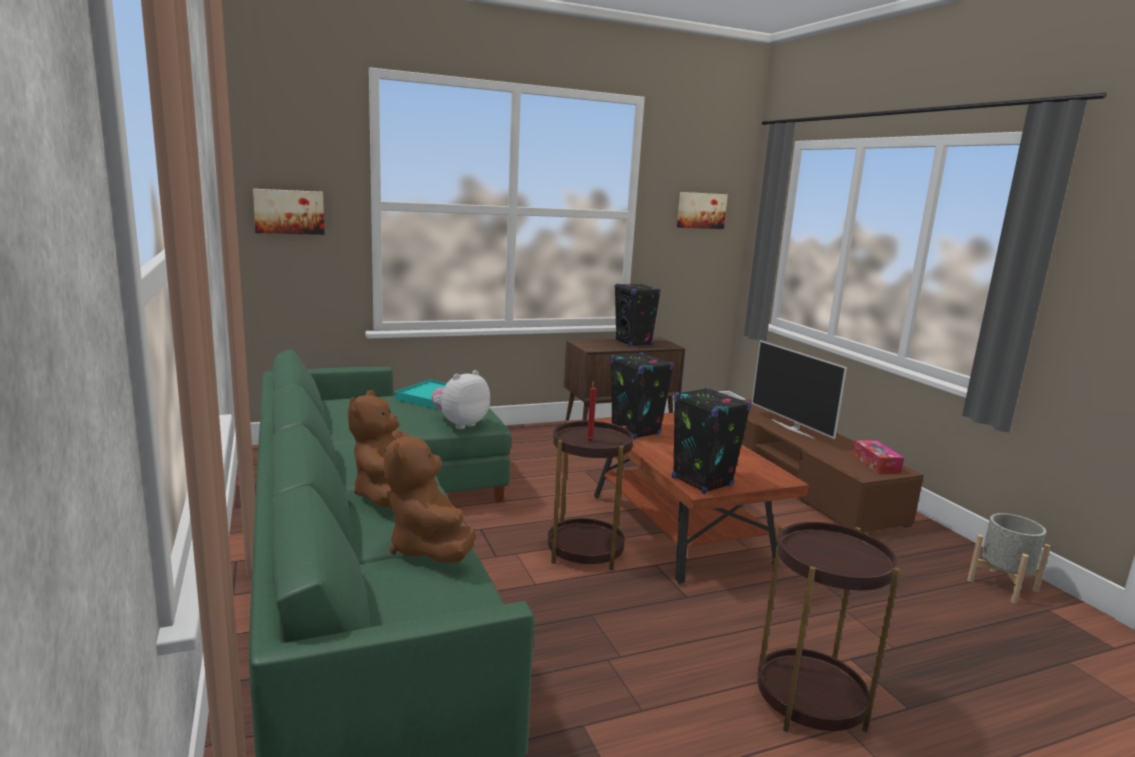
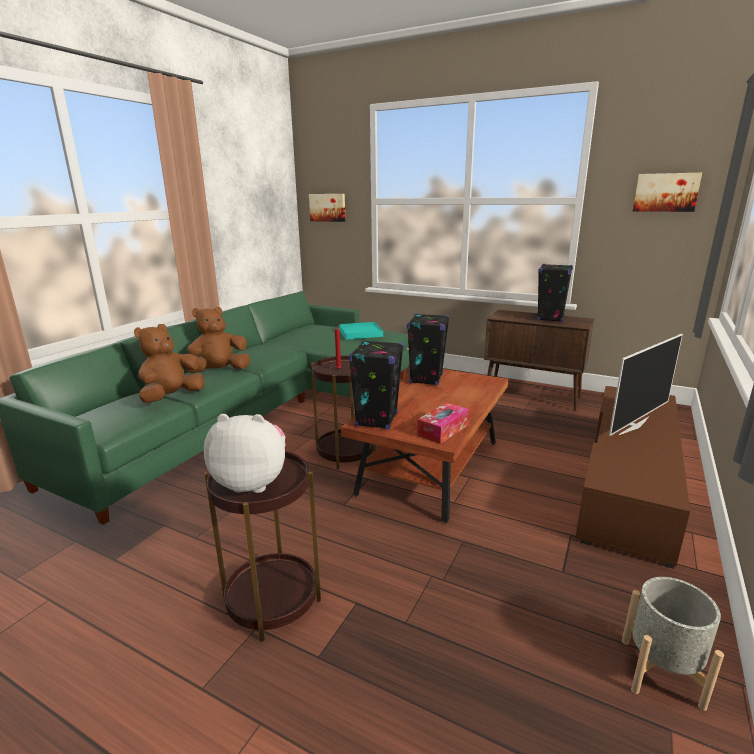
camera: 50 degrees right, 5 degrees up
(460, 424) = (341, 349): plush toy -> plush toy (252, 482)
(792, 428) = (633, 425): television -> television turned 150 degrees counterclockwise
(876, 464) = (649, 480): tissue box -> tissue box (443, 430)

